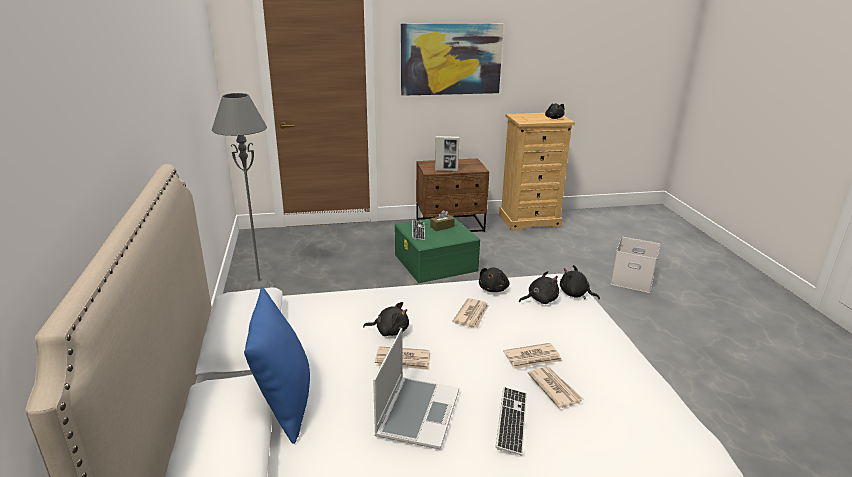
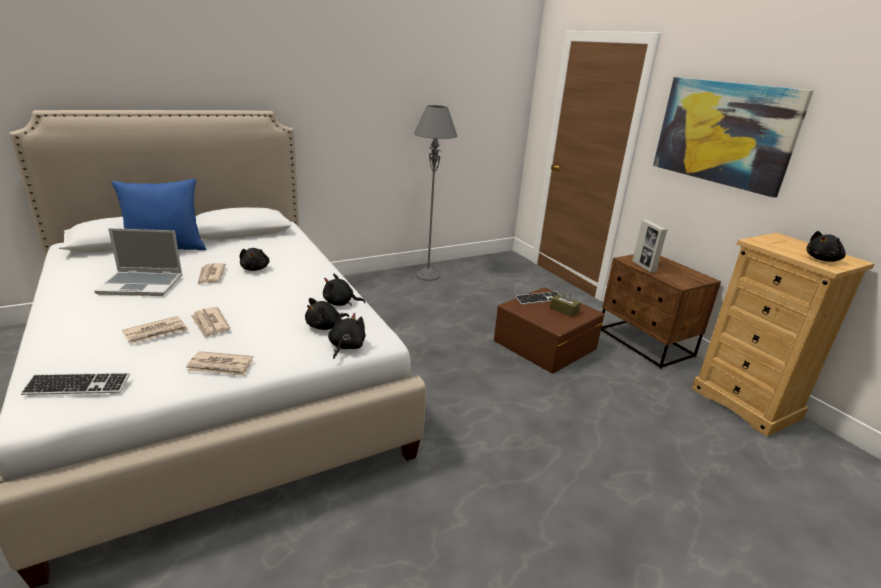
camera: 70 degrees right, 0 degrees up
(435, 263) = (544, 344): green storage box -> brown storage box
(472, 315) = (286, 296): newspaper -> newspaper (221, 366)
(512, 421) = (118, 316): keyboard -> keyboard (77, 386)
(540, 300) = (325, 326): black plush toy -> black plush toy turned 90 degrees clockwise
(633, 280) = (664, 528): white storage box -> none

